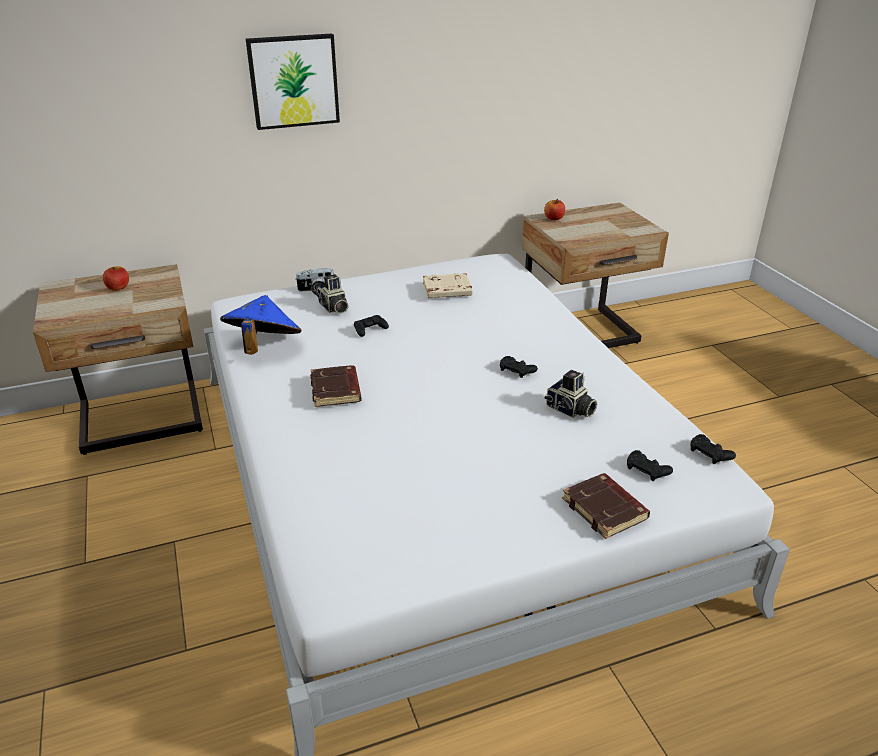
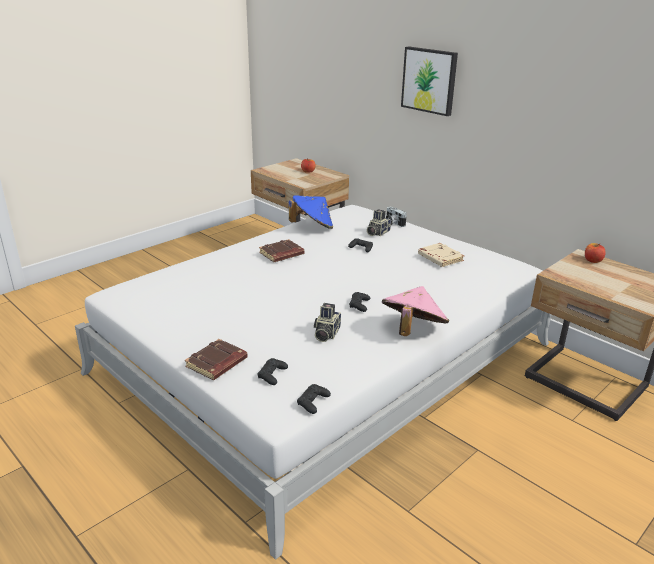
camera: 65 degrees right, 5 degrees down
(588, 355) = (412, 330): none -> pink hat

